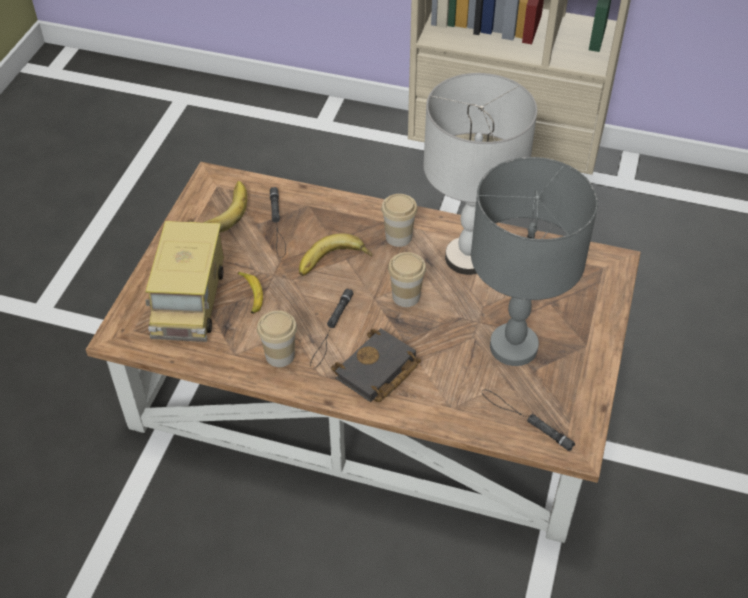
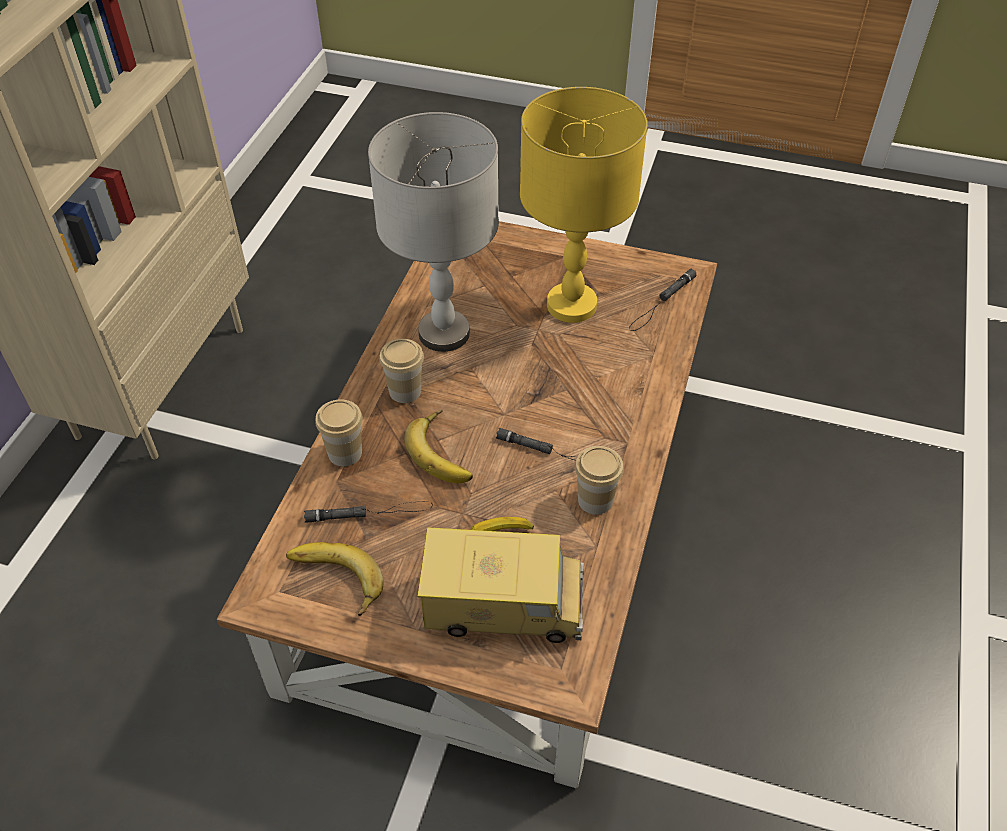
camera: 90 degrees left, 0 degrees up
(377, 372) = (613, 411): black book -> none
(406, 296) = (501, 386): cup -> cup (345, 453)
(514, 347) = (572, 305): grey table lamp -> yellow table lamp

